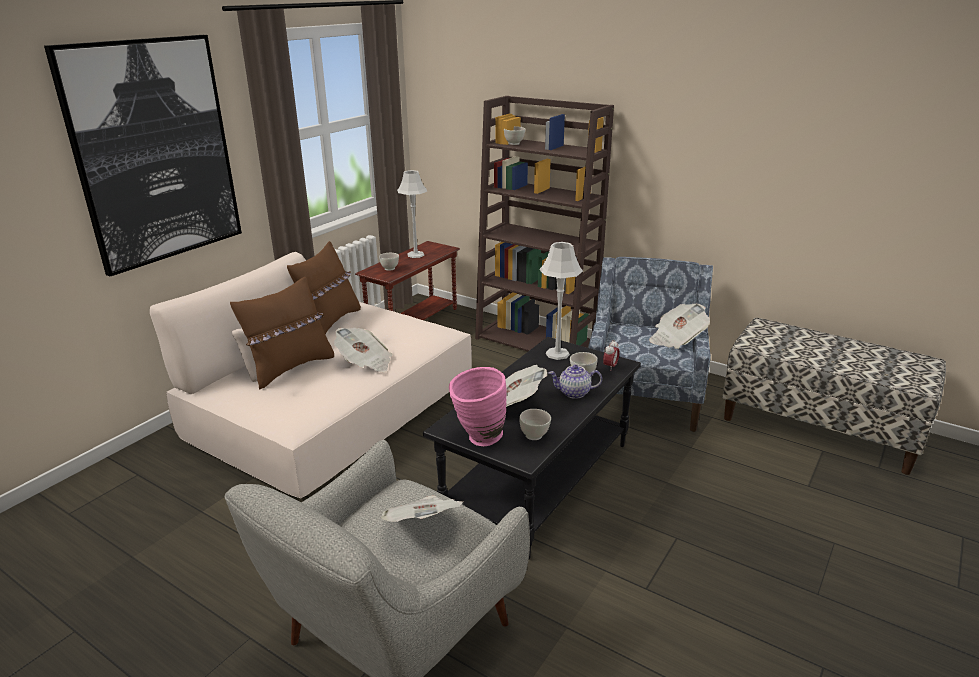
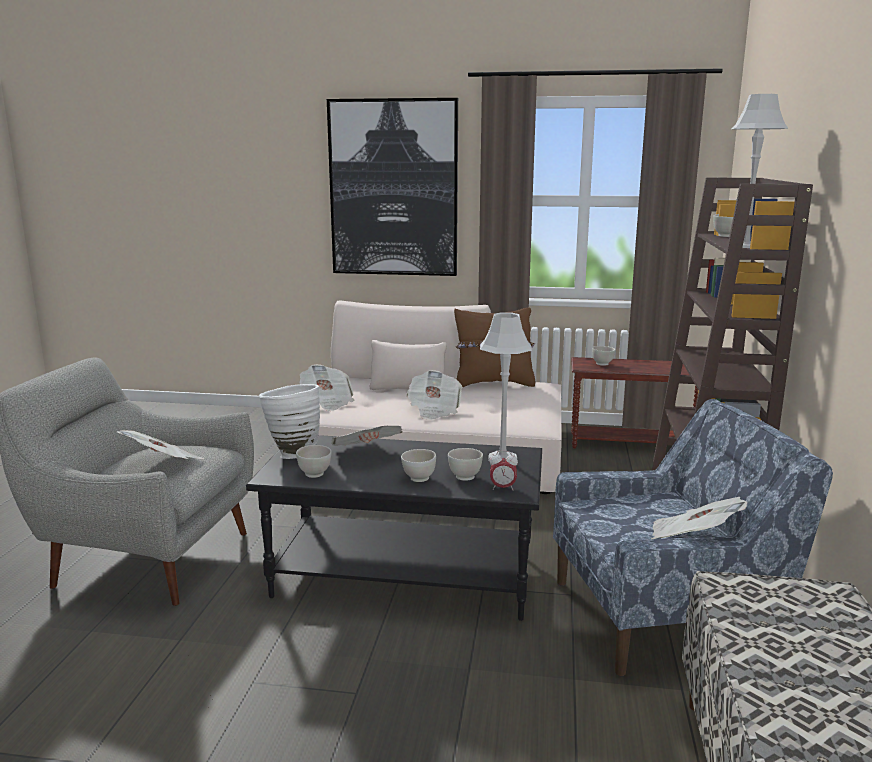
camera: 65 degrees right, 10 degrees down
(274, 411) = (327, 402): none -> newspaper
(290, 368) = (398, 391): brown pillow -> none
(415, 255) = (656, 365): grey table lamp -> grey table lamp (745, 246)
(478, 439) = (292, 454): pink vase -> white vase
(574, 393) = (418, 478): teapot -> white bowl

